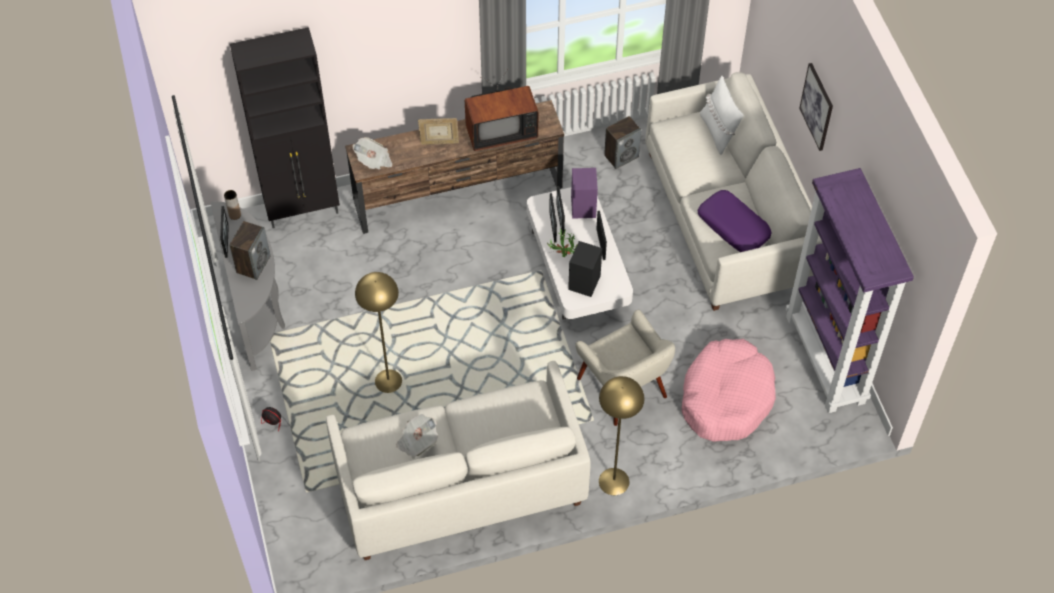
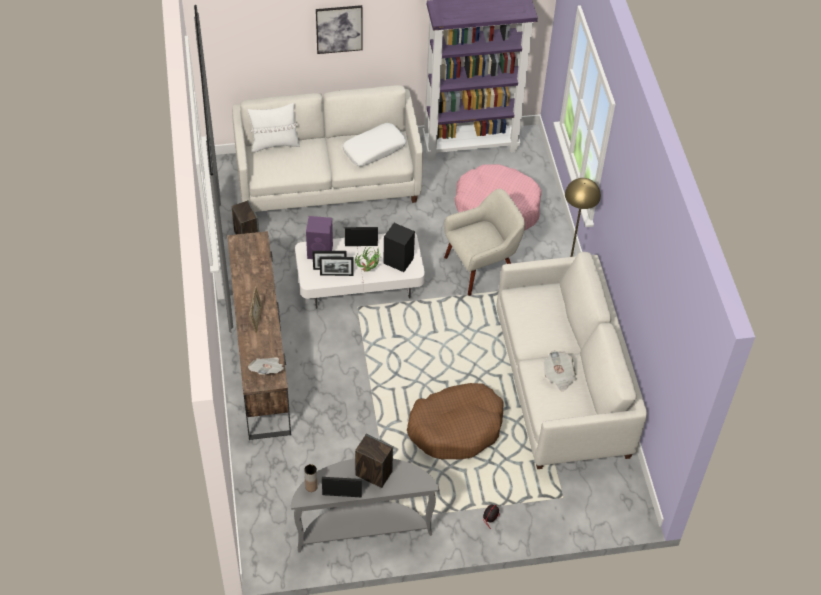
camera: 85 degrees left, 5 degrees down
(304, 210) = (252, 482): black cabinet -> none
(388, 381) = (456, 427): yellow floor lamp -> brown dog bed
(499, 130) = (253, 275): television -> none
(734, 227) = (374, 149): purple pillow -> white pillow

